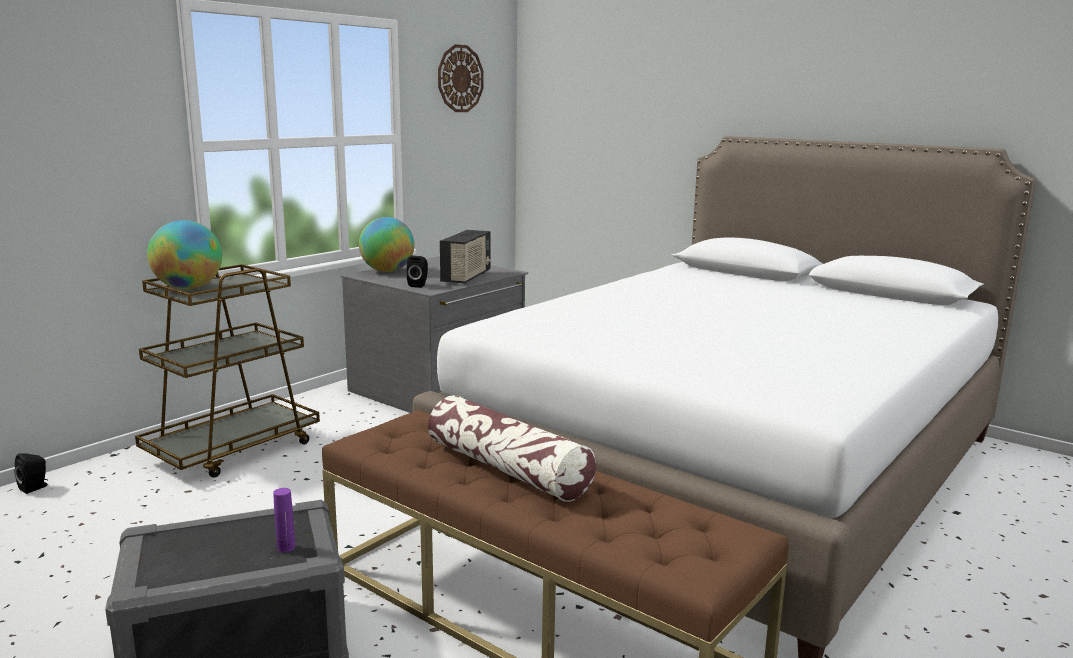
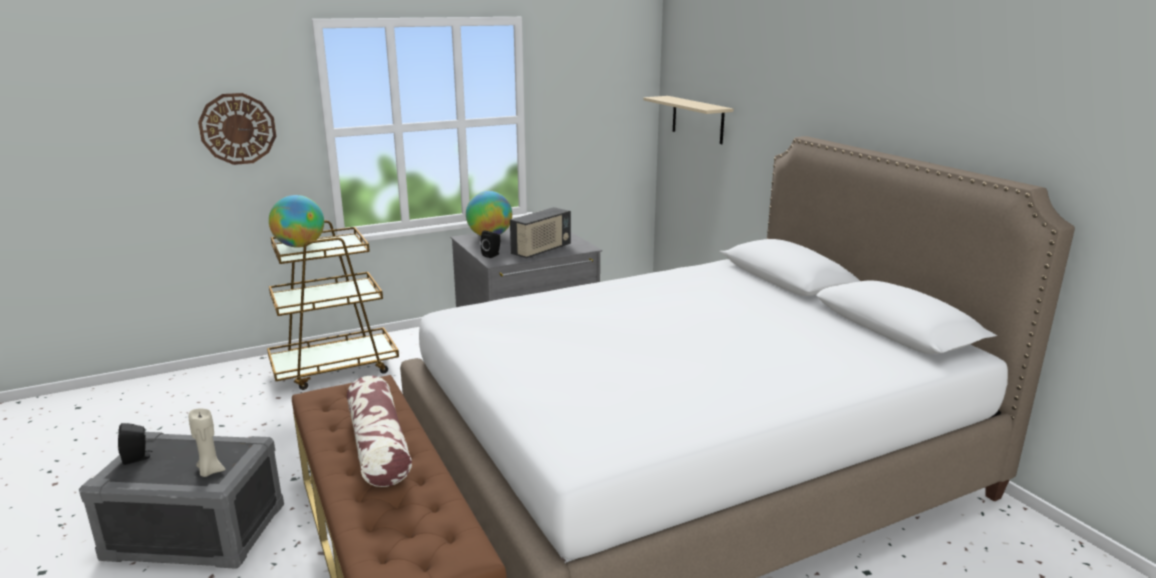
camera: 25 degrees right, 5 degrees up
(35, 487) = (198, 375): black speaker -> black speaker (138, 458)
(286, 548) = (210, 471): purple bottle -> beige candle
(460, 78) = (592, 63): wall clock -> wall clock (238, 129)
(576, 137) = (697, 119): none -> beige shelf

